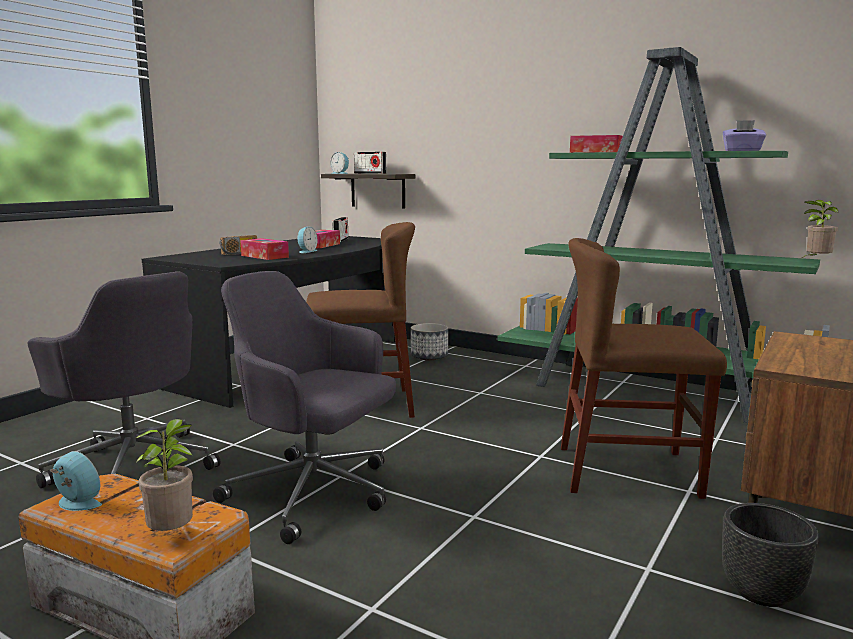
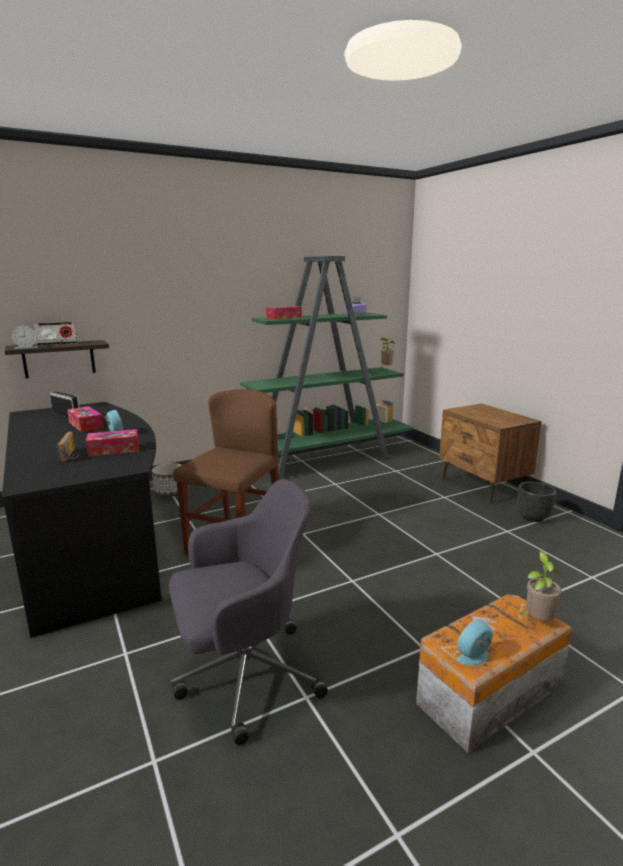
camera: 60 degrees left, 5 degrees up
(314, 494) = (371, 596): grey office chair -> none
(628, 471) = (414, 501): brown chair -> none

